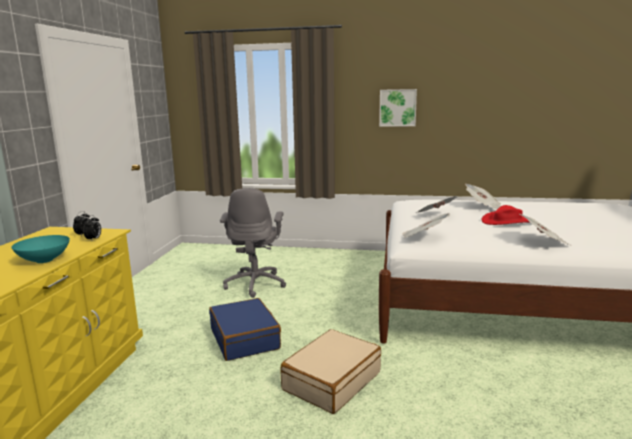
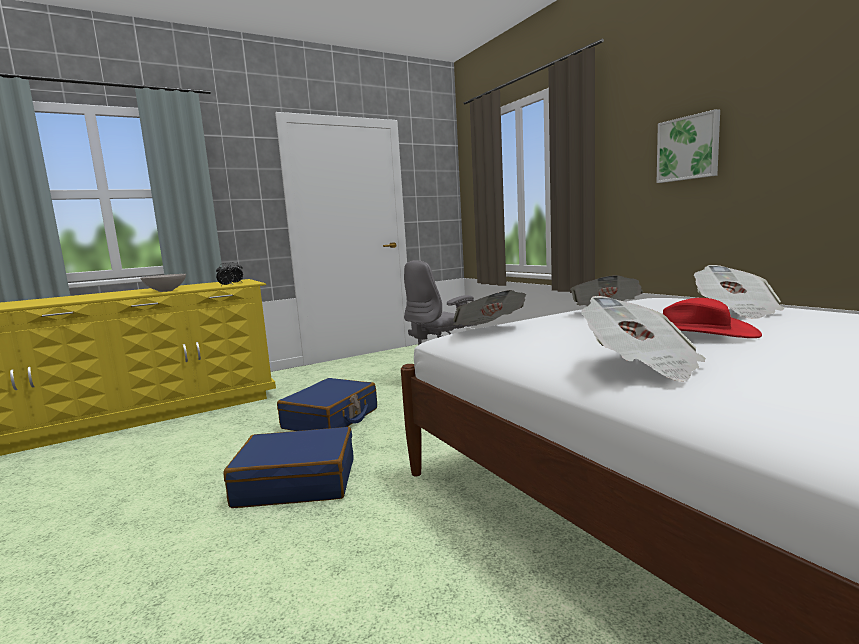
camera: 50 degrees right, 5 degrees down
(43, 260) = (165, 291): turquoise bowl -> white bowl
(331, 380) = (297, 482): beige suitcase -> blue suitcase

